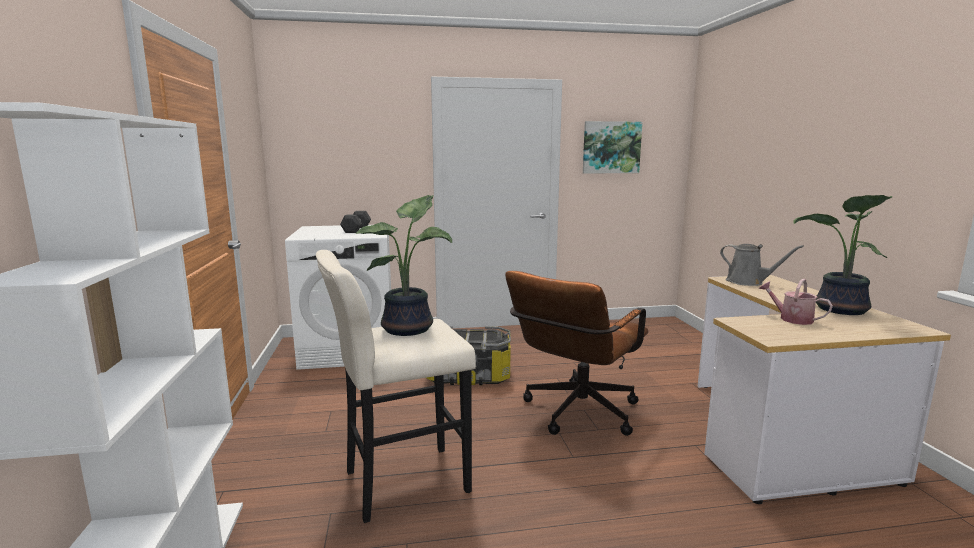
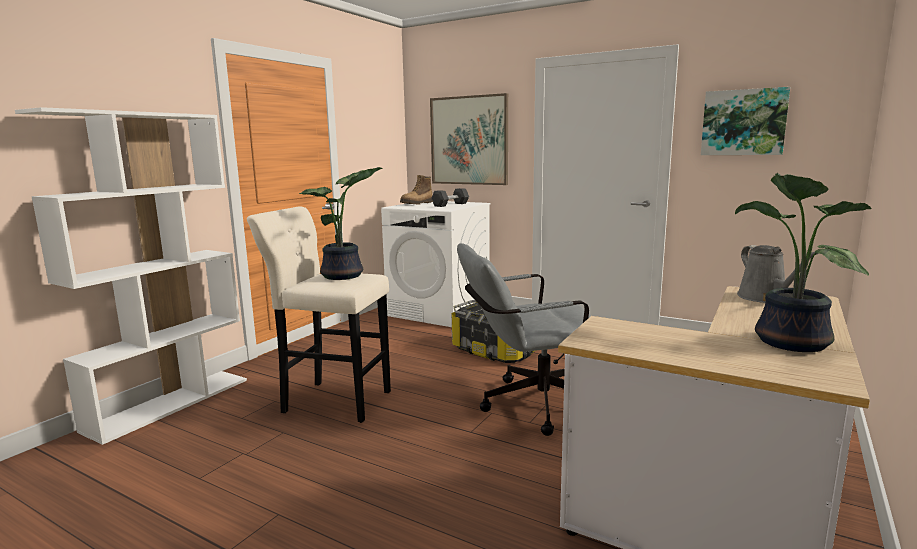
camera: 40 degrees right, 0 degrees up
(312, 231) = (417, 204): none -> boot
(355, 158) = (469, 140): none -> picture
(575, 414) = (531, 405): brown office chair -> grey office chair
(791, 319) = (678, 334): watering can -> none

